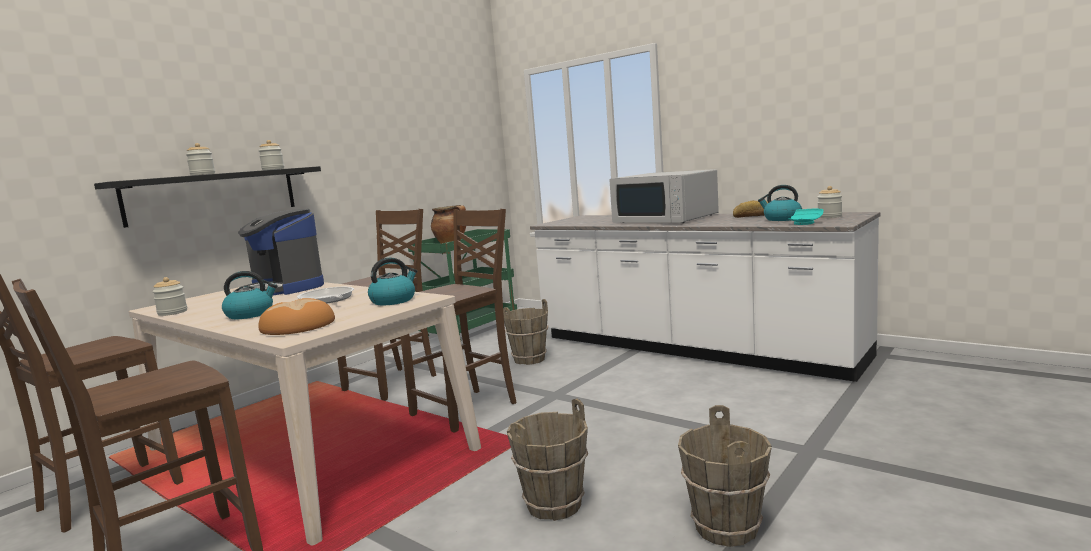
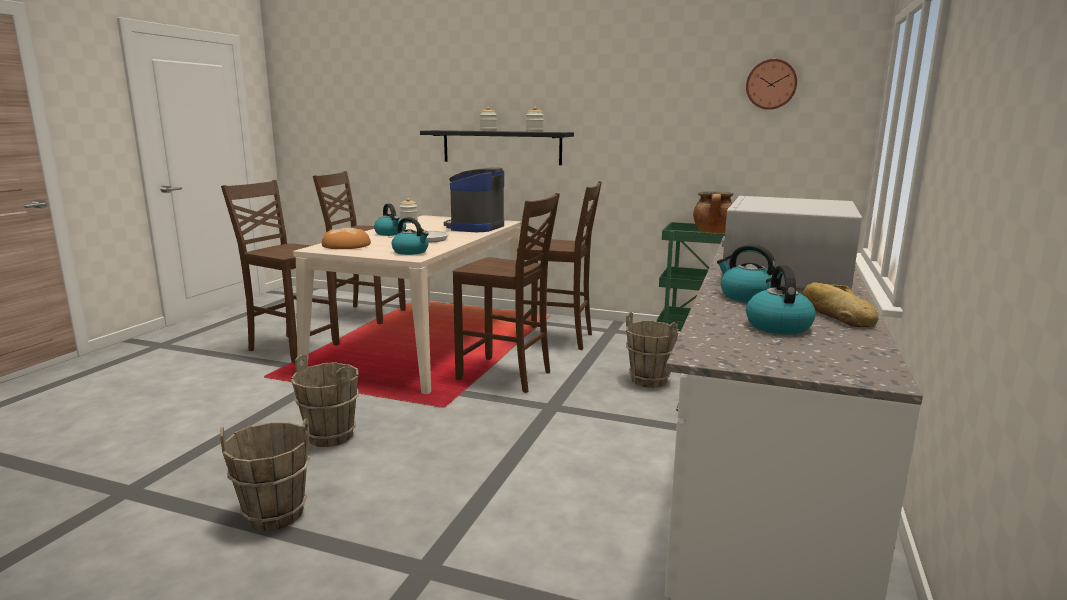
camera: 70 degrees right, 5 degrees up
(447, 116) = (771, 84): none -> wall clock
(719, 222) = (747, 297): none -> kettle
(805, 223) = (716, 337): turquoise plate -> none
(829, 216) = (814, 353): jar -> none

